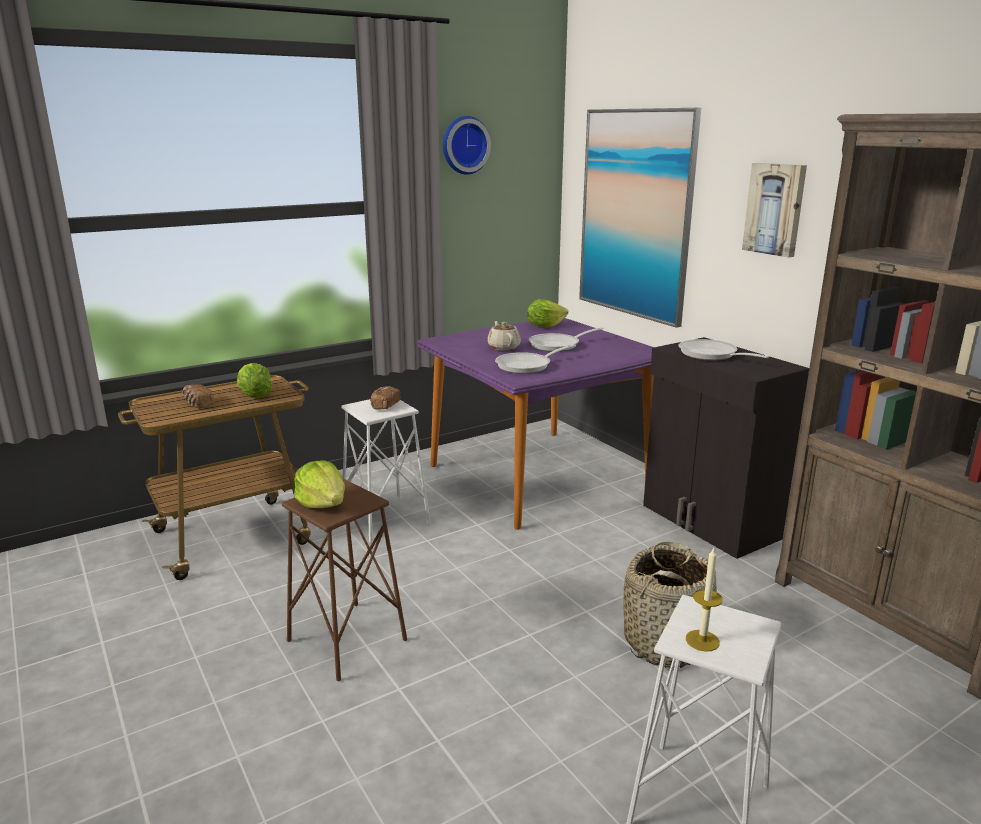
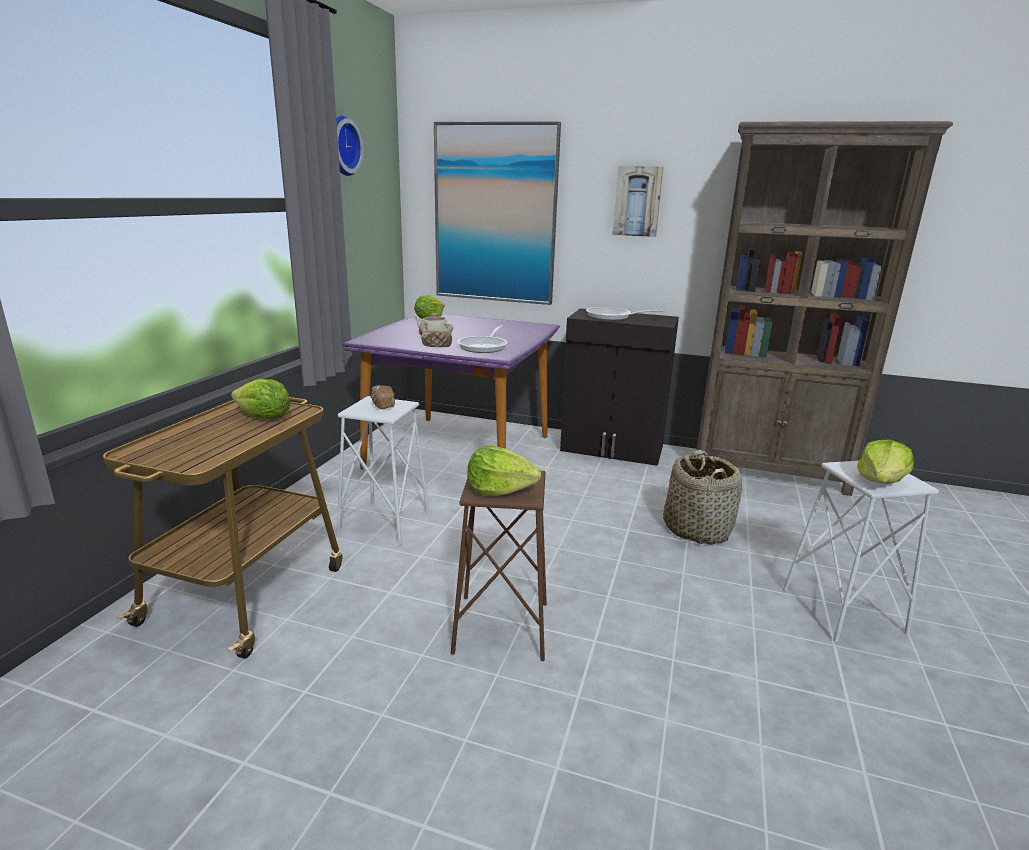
camera: 40 degrees left, 0 degrees up
(198, 404) = (211, 439): bread -> bread (437, 346)
(558, 345) = (472, 330): frying pan -> none
(702, 640) = (881, 481): candle -> lettuce

